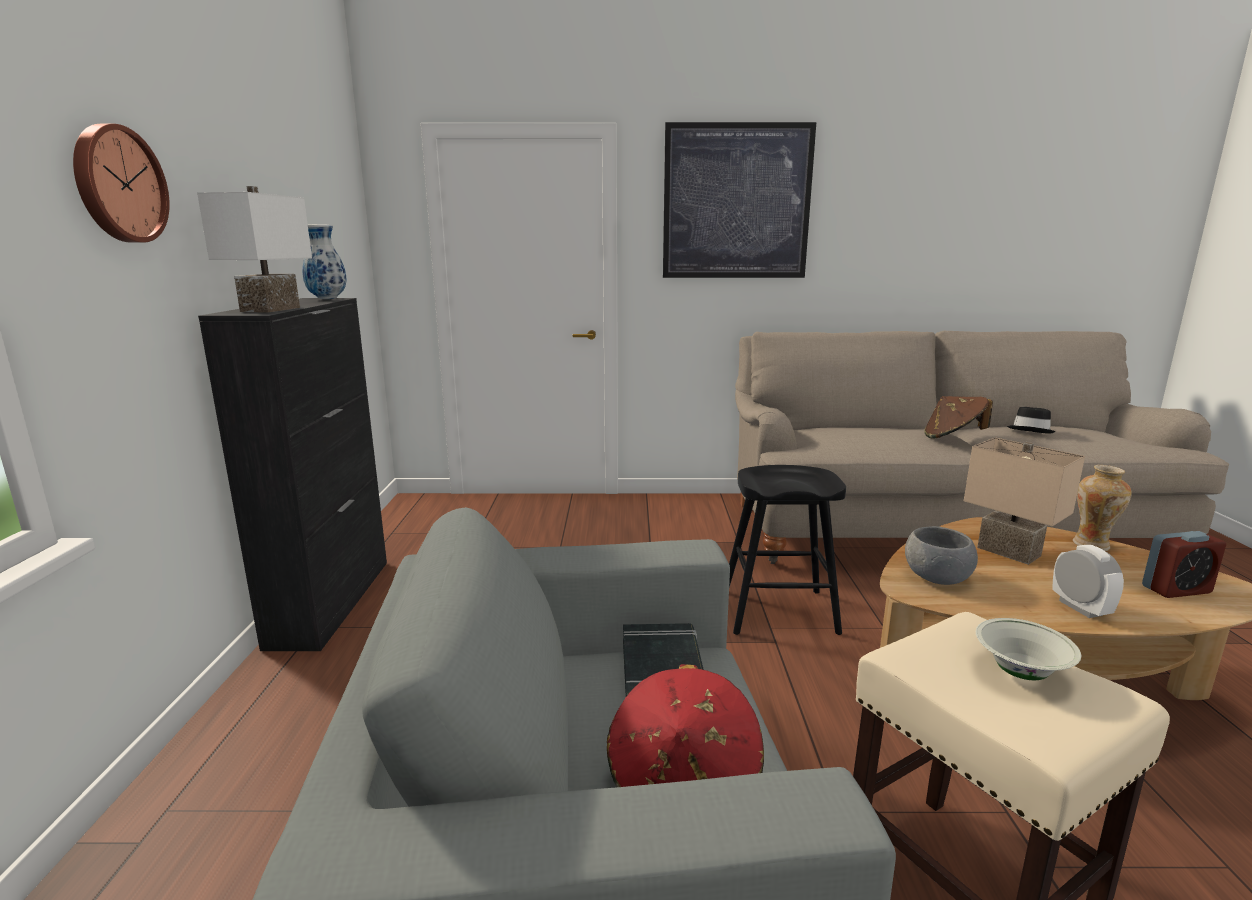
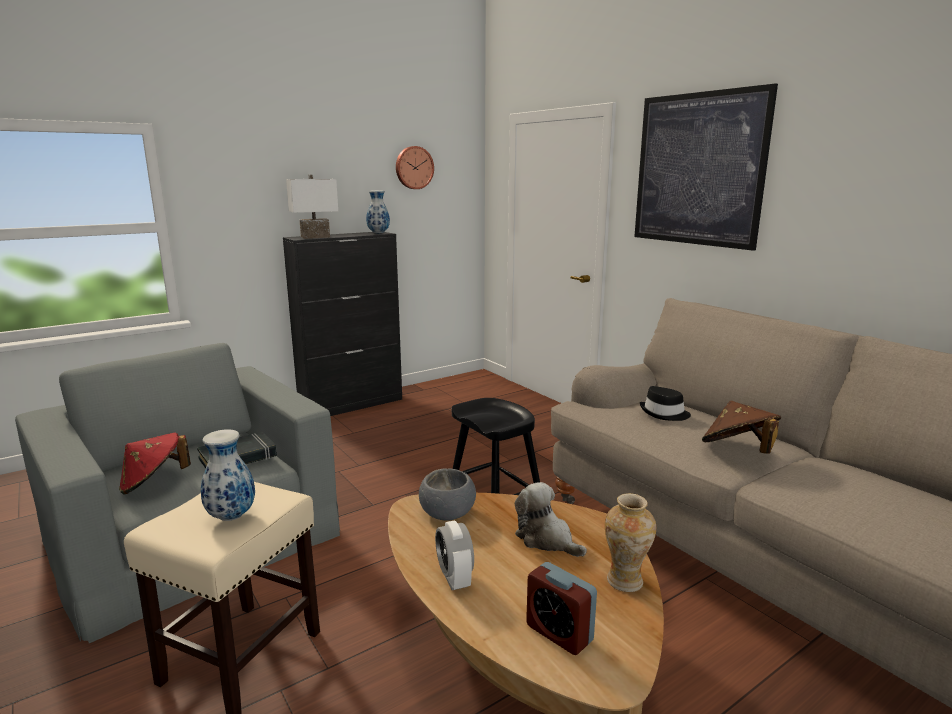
camera: 55 degrees right, 0 degrees up
(118, 184) = (243, 178): wall clock -> wall clock (413, 167)
(1010, 551) = (546, 539): beige table lamp -> plush toy
(1021, 672) = (232, 516): white bowl -> vase
(1030, 430) = (862, 485): black hat -> black hat (664, 413)
(1080, 608) = (454, 578): alarm clock -> alarm clock turned 120 degrees clockwise

